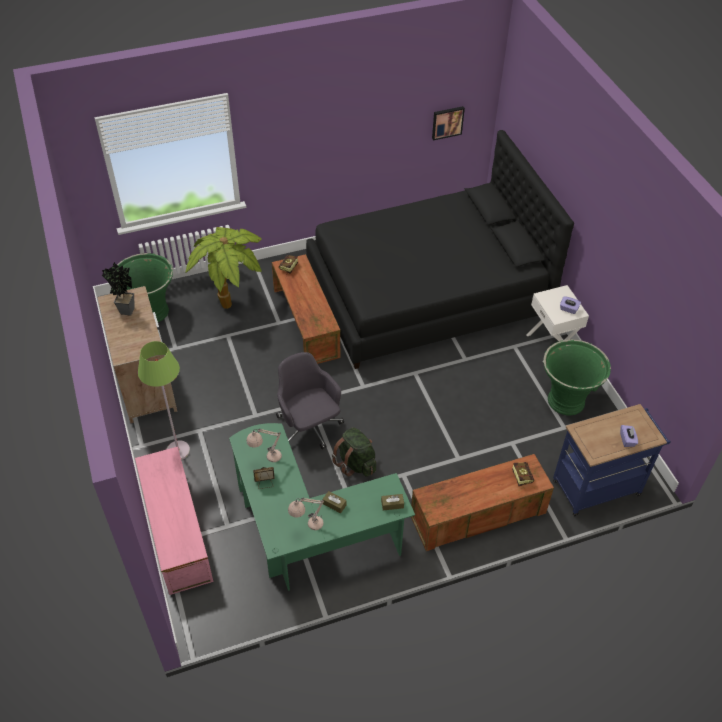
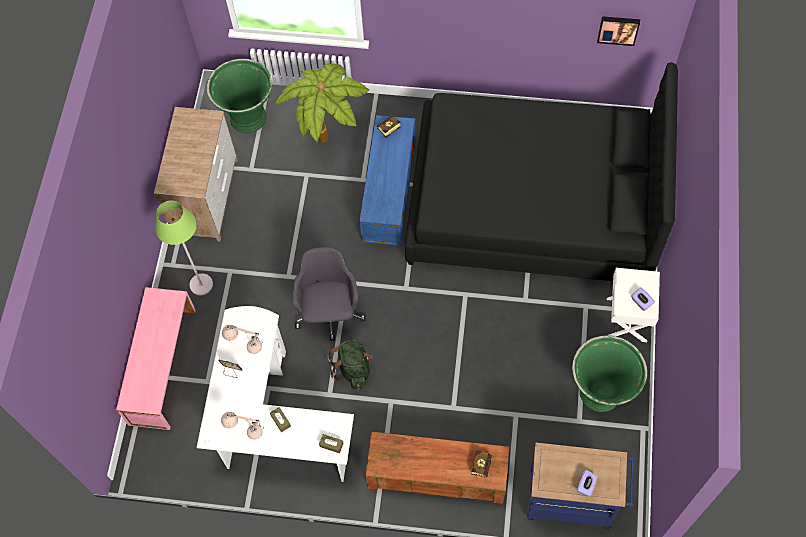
camera: 30 degrees right, 15 degrees up
(125, 309) = (193, 132): potted plant -> none
(307, 323) = (390, 191): brown bench -> blue bench
(307, 535) = (271, 422): green desk -> white desk

